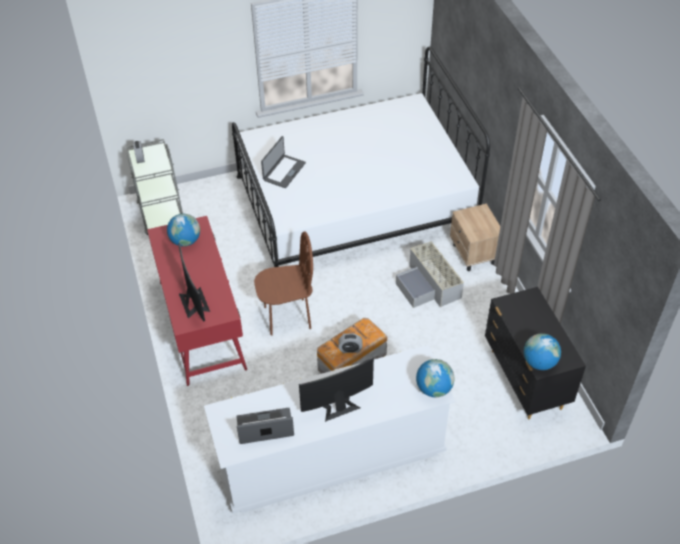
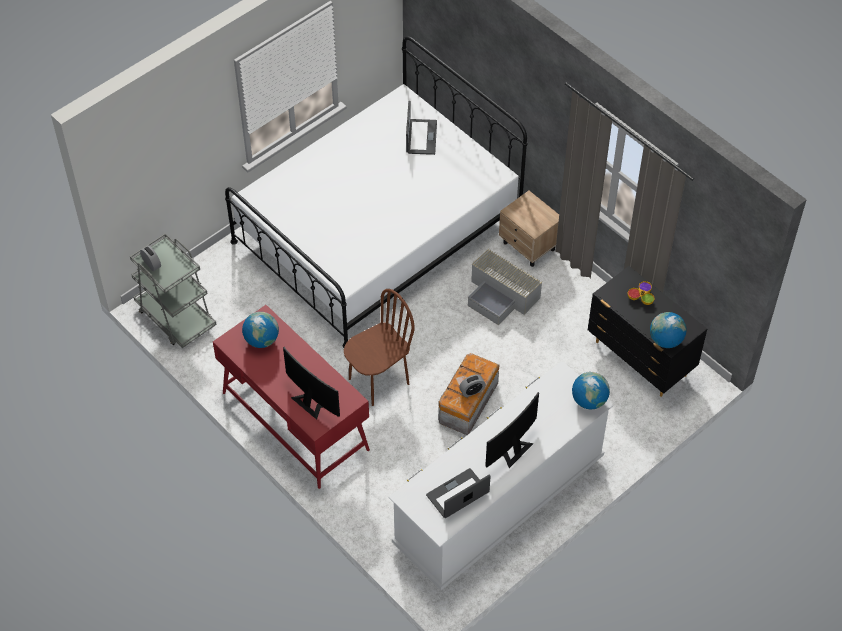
camera: 25 degrees left, 5 degrees up
(283, 171) = (310, 226): laptop -> laptop (421, 137)
(536, 316) = (641, 296): none -> bowl

